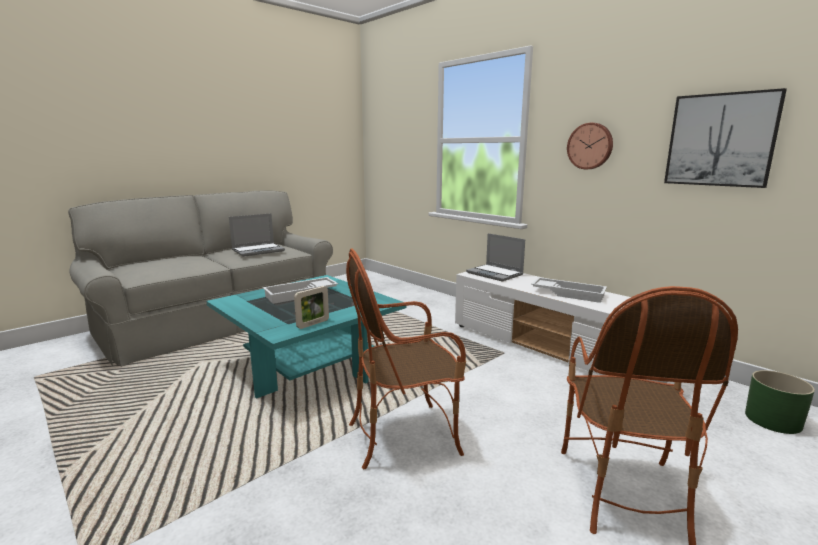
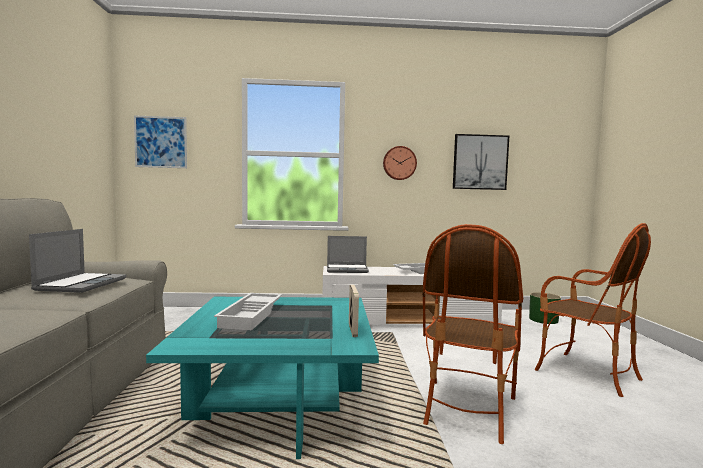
camera: 50 degrees left, 10 degrees down
(386, 134) = (161, 142): none -> picture

